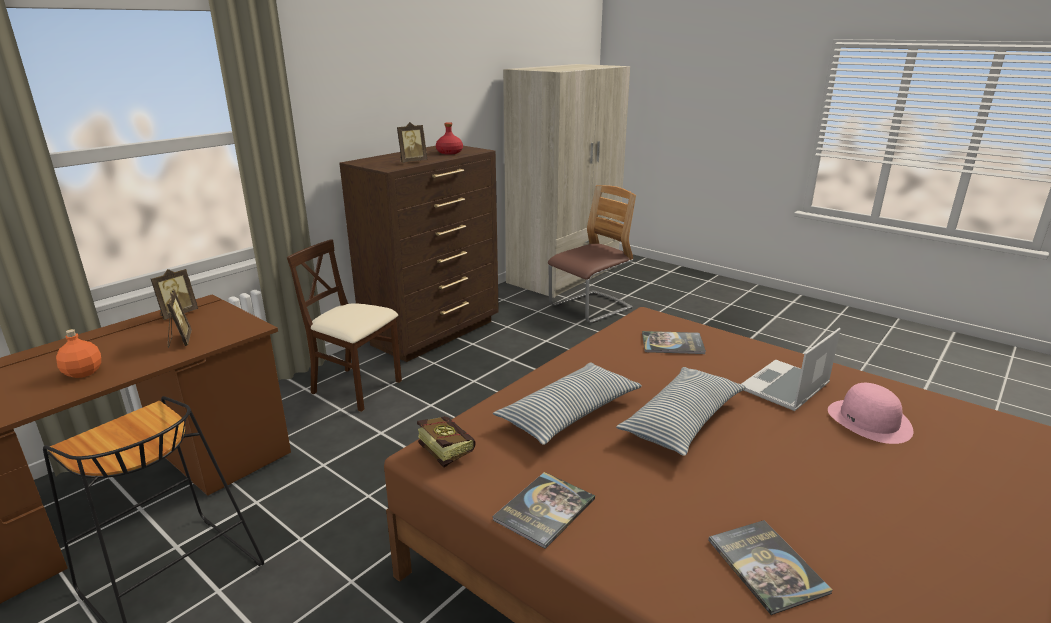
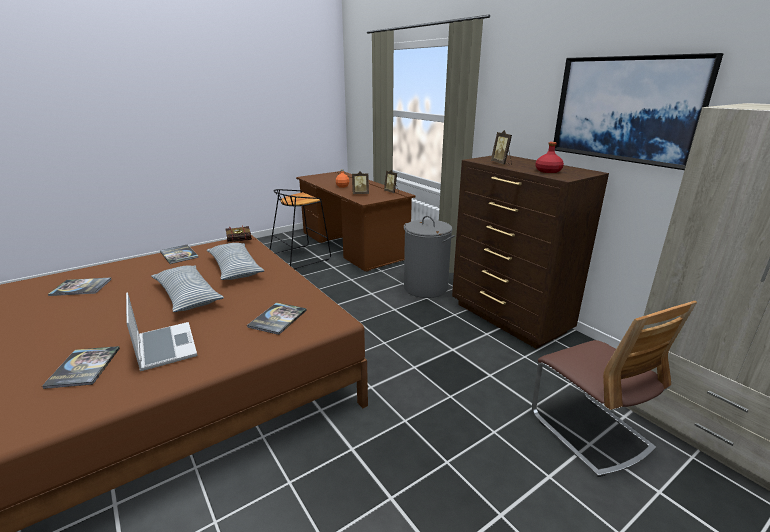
camera: 105 degrees right, 0 degrees up
(357, 388) = (425, 288): beige chair -> grey laundry basket
(440, 83) = (626, 109): none -> picture
(869, 420) = (84, 367): pink hat -> book

